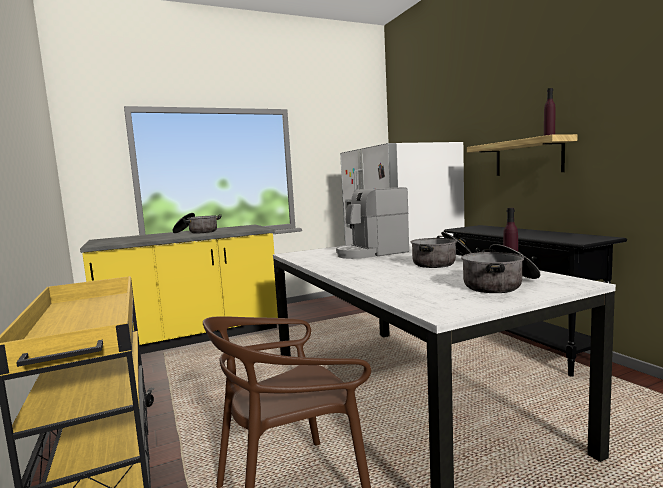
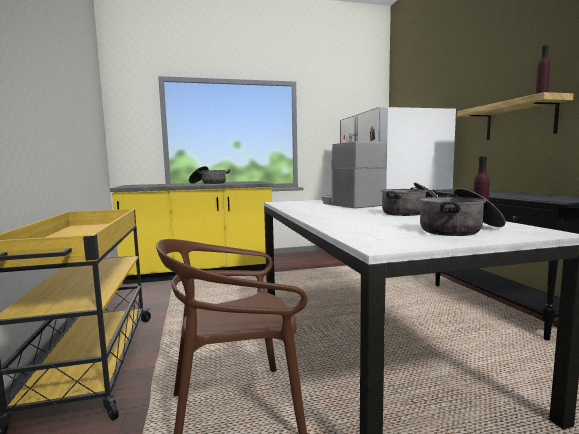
camera: 10 degrees right, 0 degrees up
(371, 253) = (350, 204): coffee machine -> coffee machine turned 75 degrees clockwise

